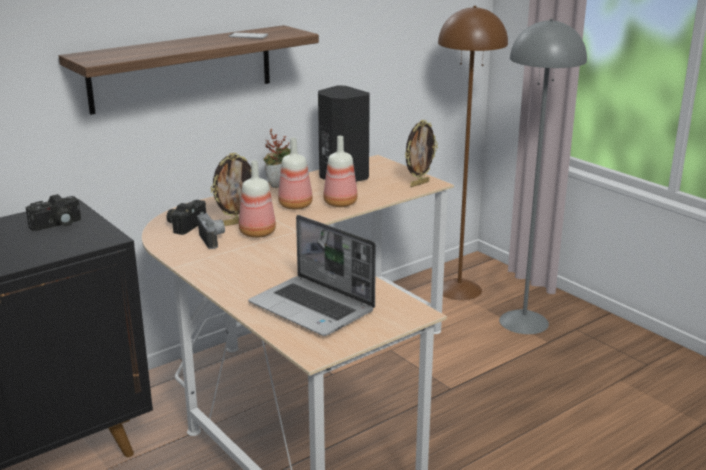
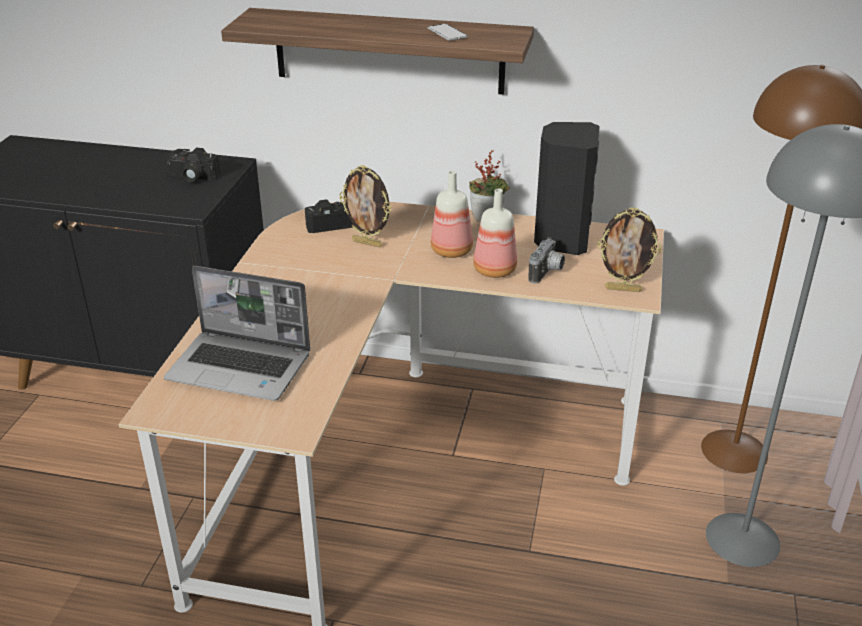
camera: 50 degrees right, 10 degrees up
(213, 240) = (317, 251): camera -> camera (547, 273)
(256, 233) = (360, 263): bottle -> none
(313, 308) = (241, 367): laptop -> laptop turned 75 degrees counterclockwise

